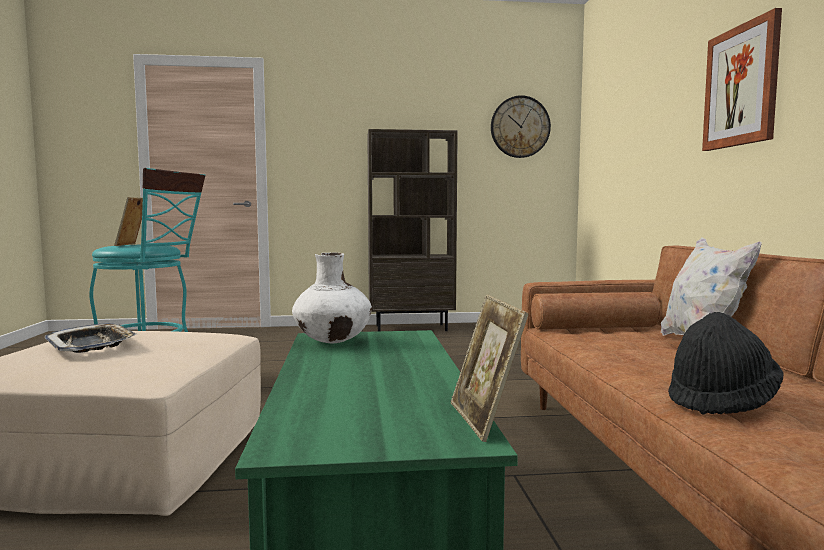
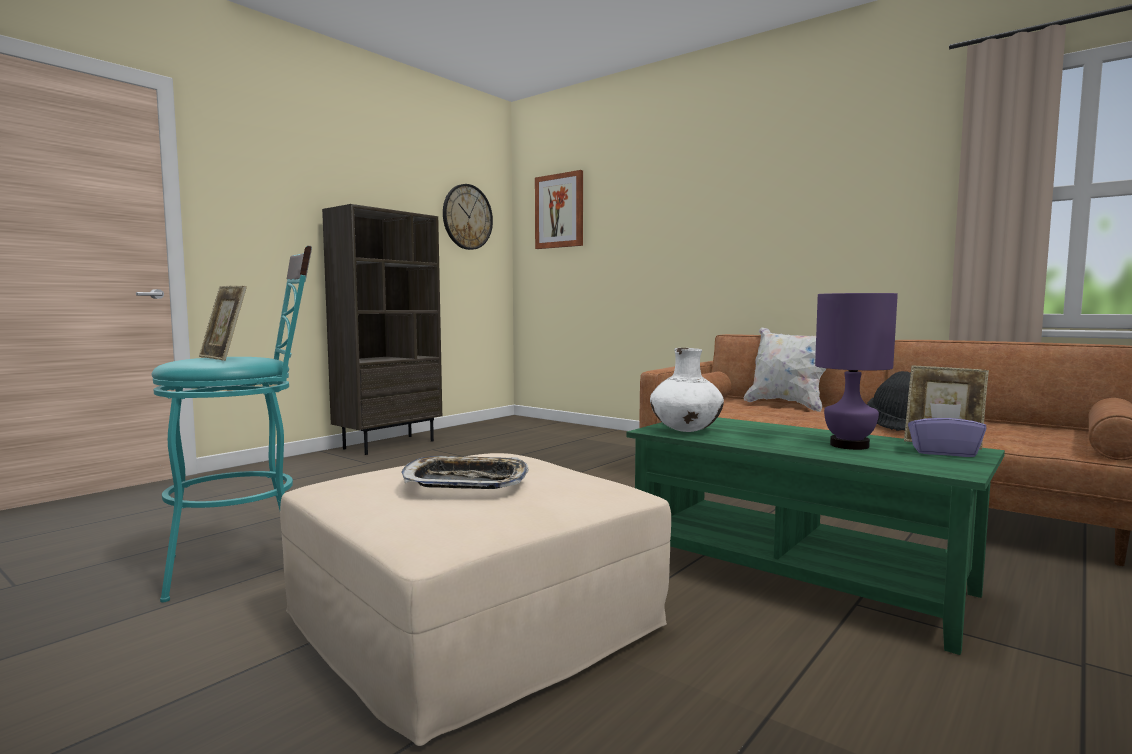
camera: 45 degrees left, 0 degrees up
(370, 390) = (849, 445): none -> purple table lamp
(414, 427) = (943, 452): none -> purple tissue box
(741, 86) = (731, 214): picture -> picture (559, 211)

